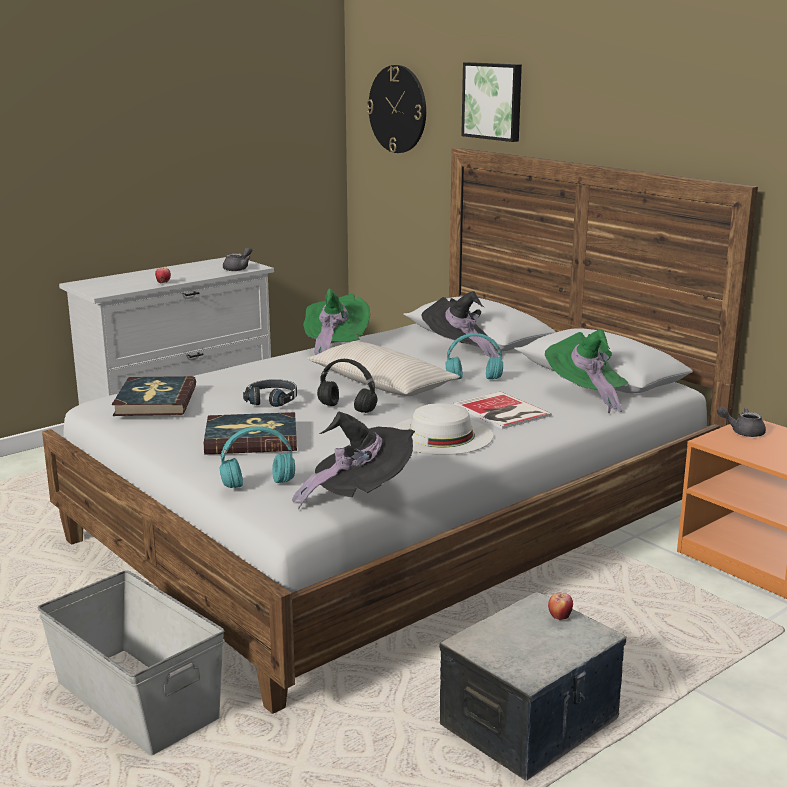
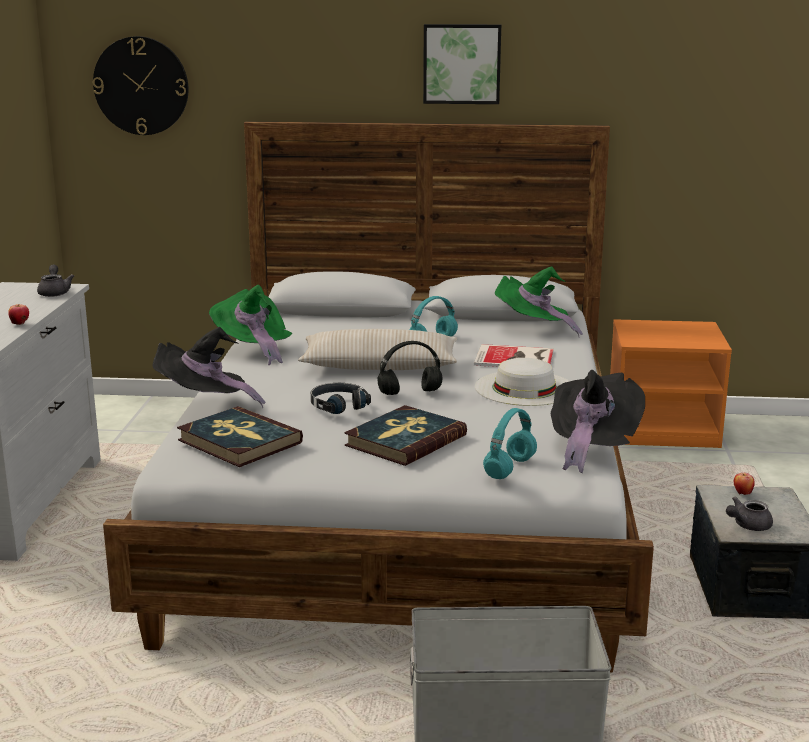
camera: 45 degrees left, 0 degrees up
(460, 351) = (363, 324): black hat -> black hat (204, 404)
(493, 101) = (289, 69): picture -> picture (462, 64)
(742, 432) = (636, 330): grey teapot -> grey teapot (747, 526)

